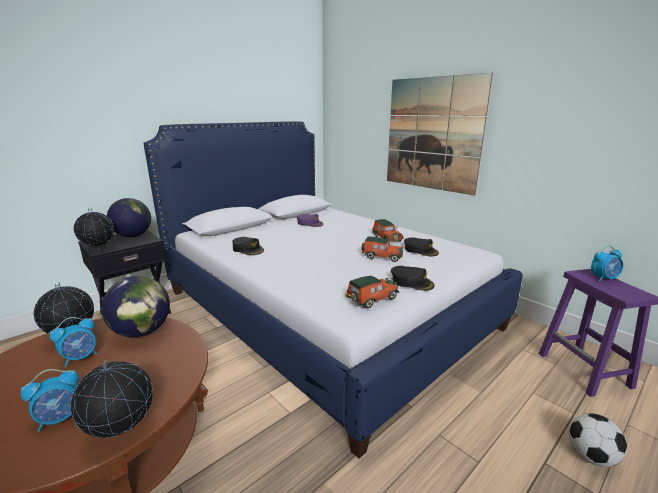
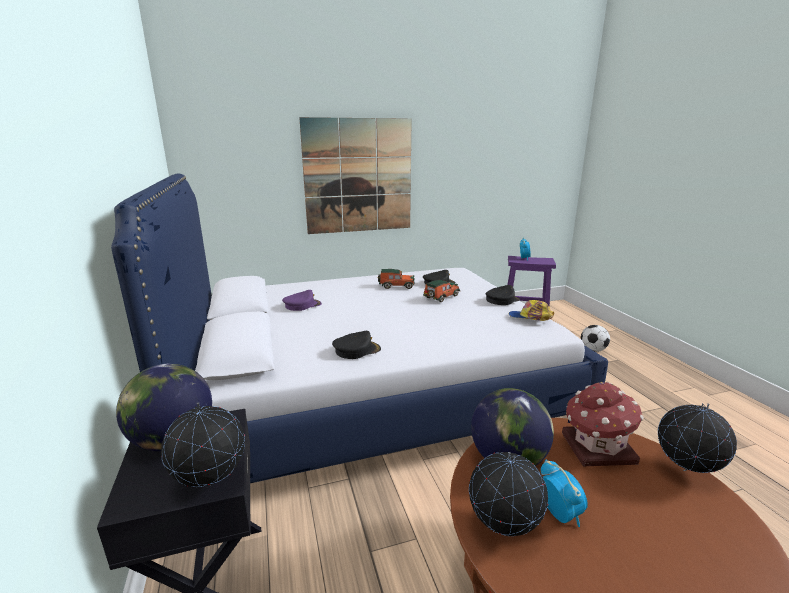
camera: 65 degrees left, 0 degrees up
(61, 418) = (675, 517): alarm clock -> none
(158, 373) = (596, 449): none -> toy house
(371, 300) = (530, 318): toy car -> cap

